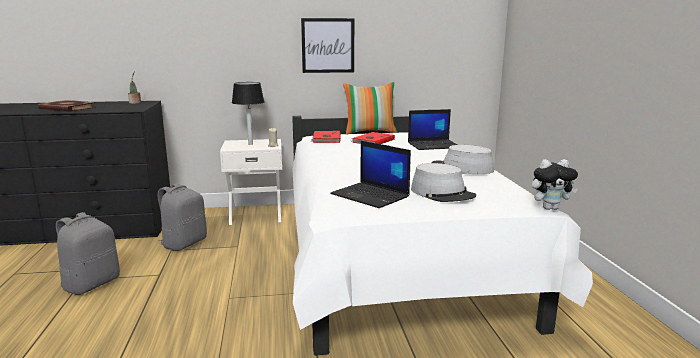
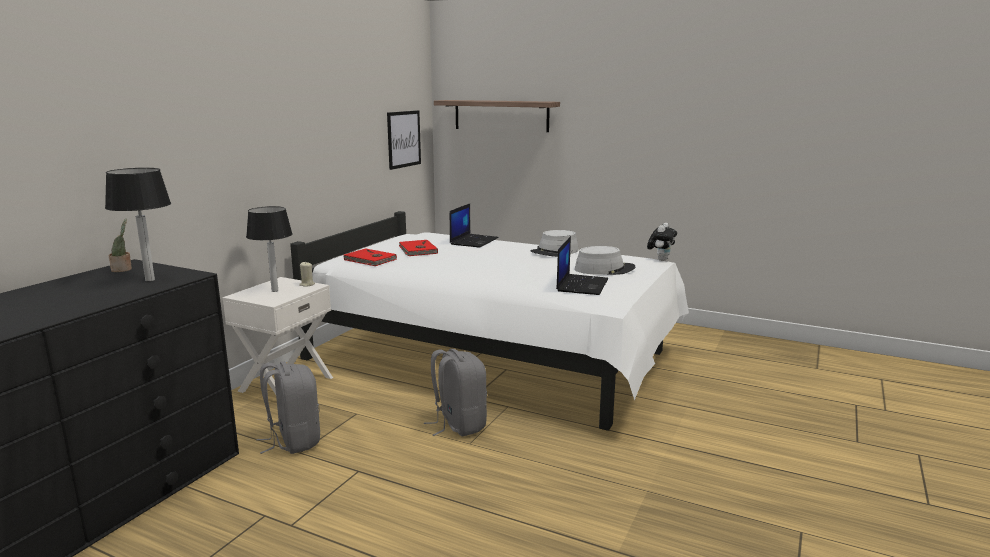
camera: 55 degrees left, 0 degrees up
(66, 108) = (69, 301): book -> none
(91, 284) = (315, 519): grey backpack -> grey backpack (458, 424)
(118, 108) = (150, 280): none -> table lamp
(328, 45) = (311, 149): picture -> picture (404, 139)
(370, 132) = (367, 244): pillow -> none
(371, 195) = (581, 285): laptop -> laptop turned 60 degrees counterclockwise
(543, 25) = (501, 115): none -> shelf

